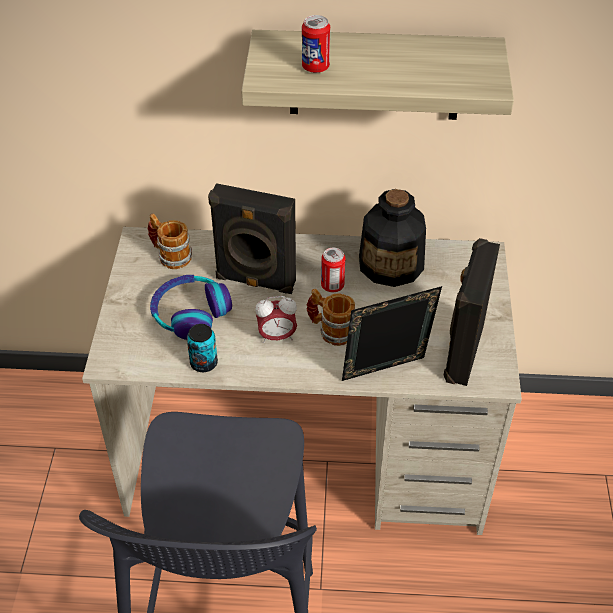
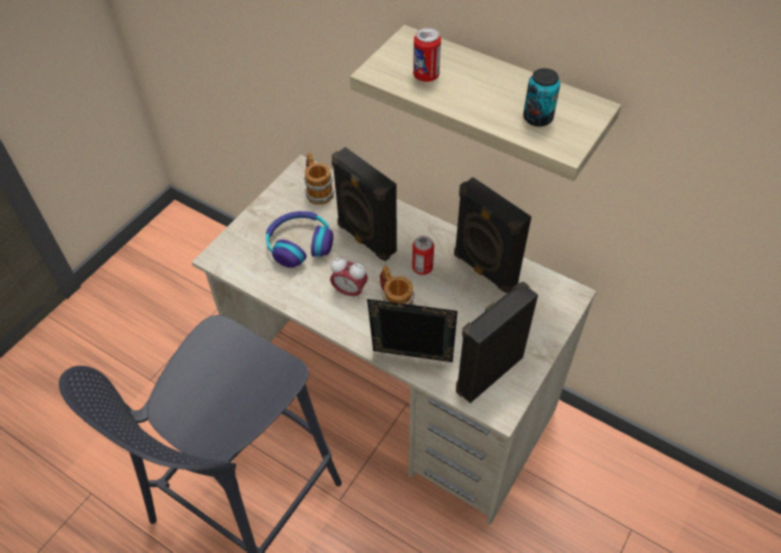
camera: 30 degrees right, 5 degrees up
(204, 363) = (281, 288): can -> can (537, 118)
(391, 264) = (483, 270): bottle -> black speaker

